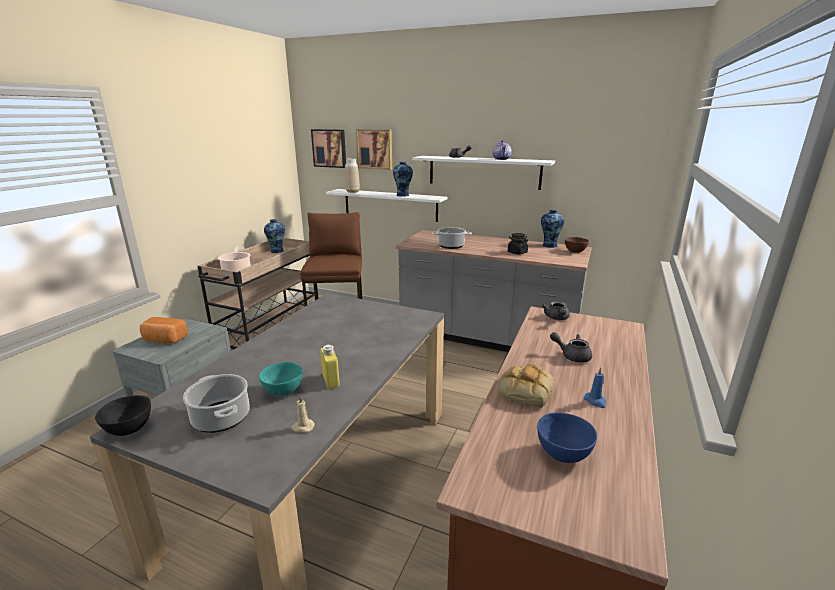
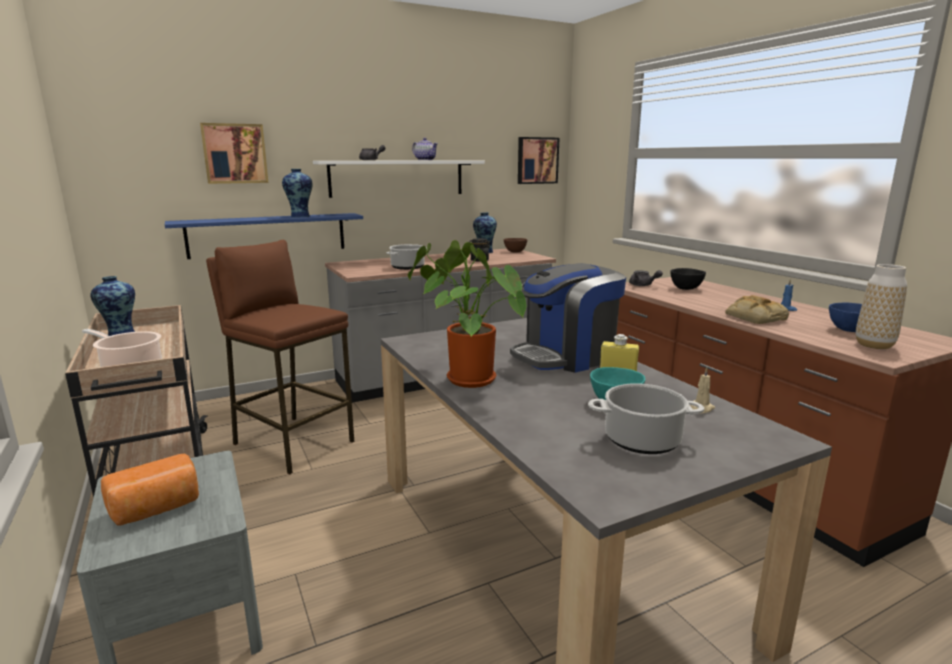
camera: 50 degrees left, 5 degrees down
(129, 430) = (613, 497): black bowl -> black bowl (686, 289)
(281, 335) = (465, 379): none -> potted plant
(329, 148) = (142, 154): picture -> picture (537, 160)
(352, 192) = (210, 220): vase -> vase (874, 345)
(362, 349) = (566, 356): none -> coffee machine
(390, 205) = (268, 235): white shelf -> blue shelf
(572, 356) = (712, 297): grey teapot -> none

